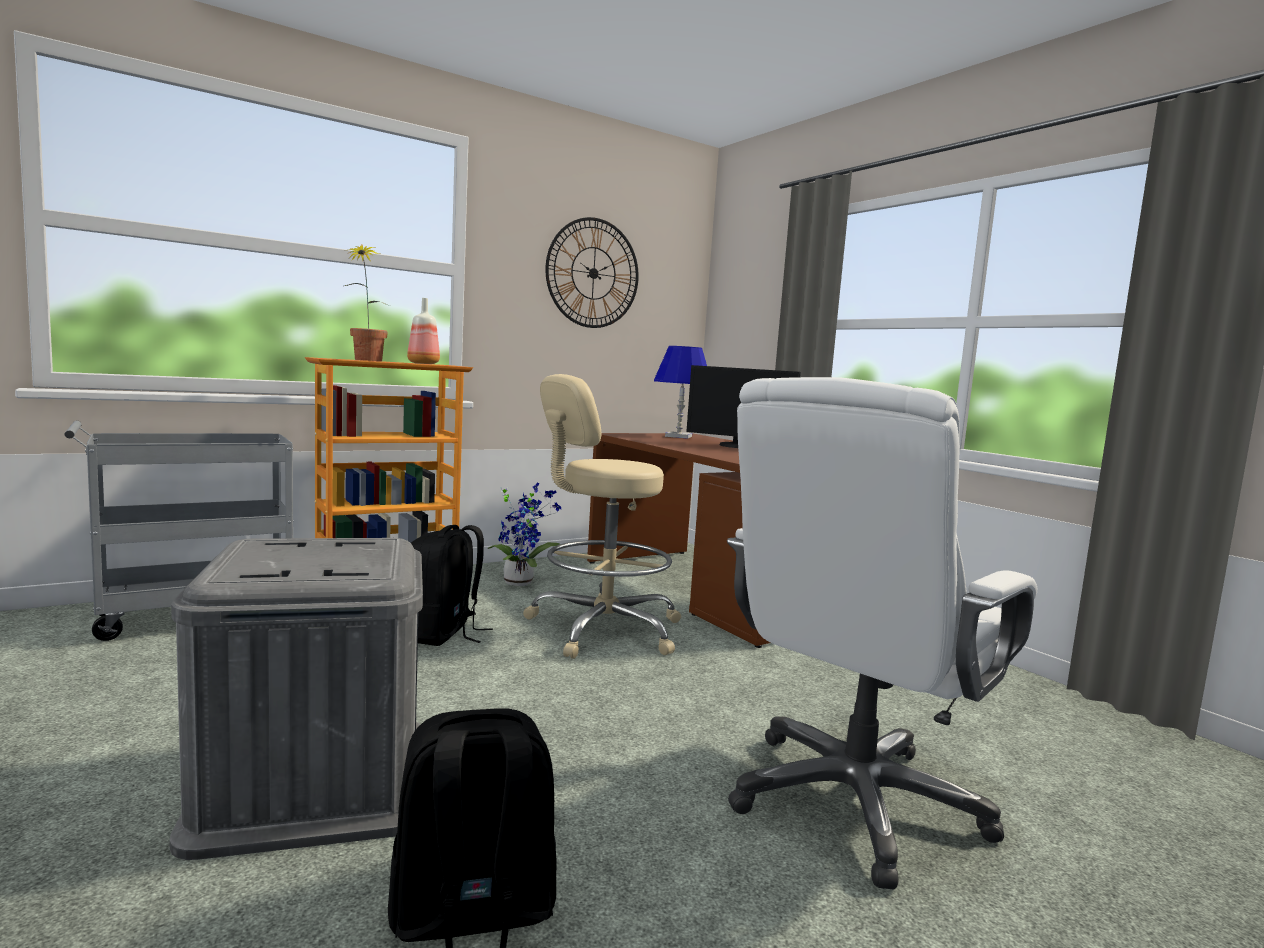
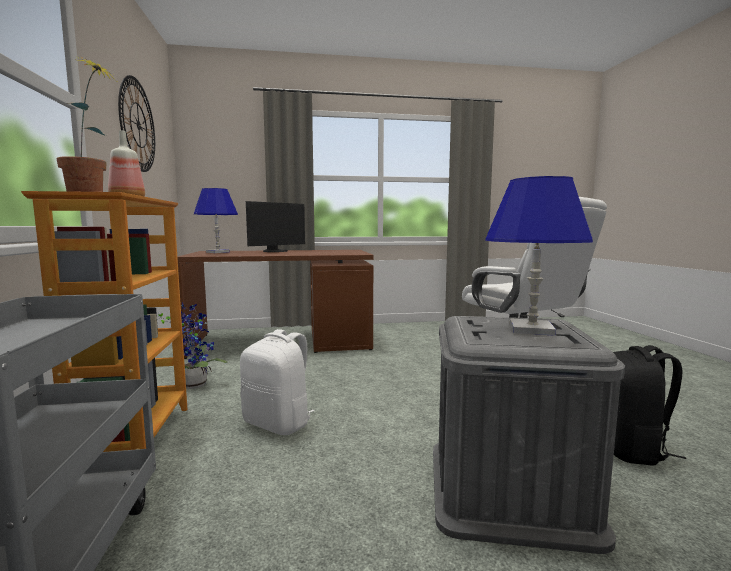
camera: 65 degrees left, 0 degrees up
(309, 561) = (531, 329): none -> blue table lamp
(443, 634) = (279, 423): black backpack -> white backpack
(602, 630) = (318, 375): beige stool -> none

